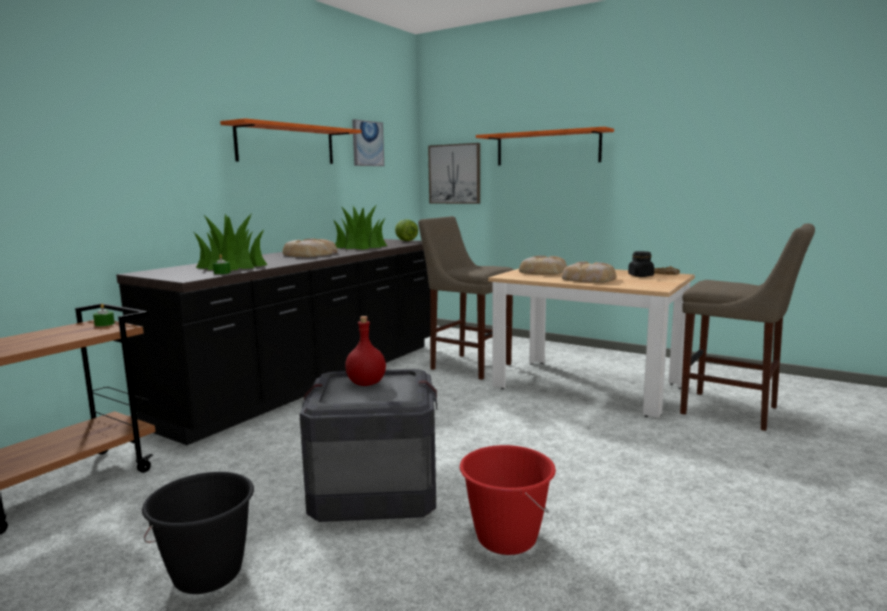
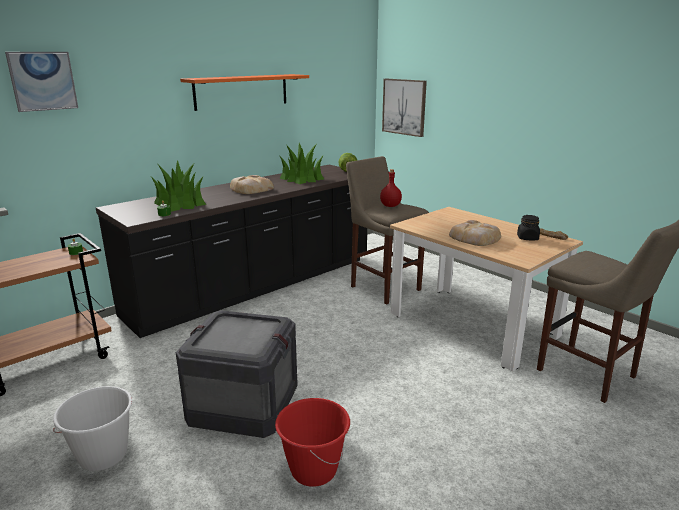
camera: 15 degrees right, 10 degrees up
(208, 574) = (103, 456): black bucket -> white bucket
(366, 384) = (239, 328): red bottle -> red bottle (390, 206)
(367, 143) = (322, 81): picture -> picture (43, 81)
(542, 271) = (444, 221): bread -> none
(547, 148) = (483, 92): orange shelf -> none

